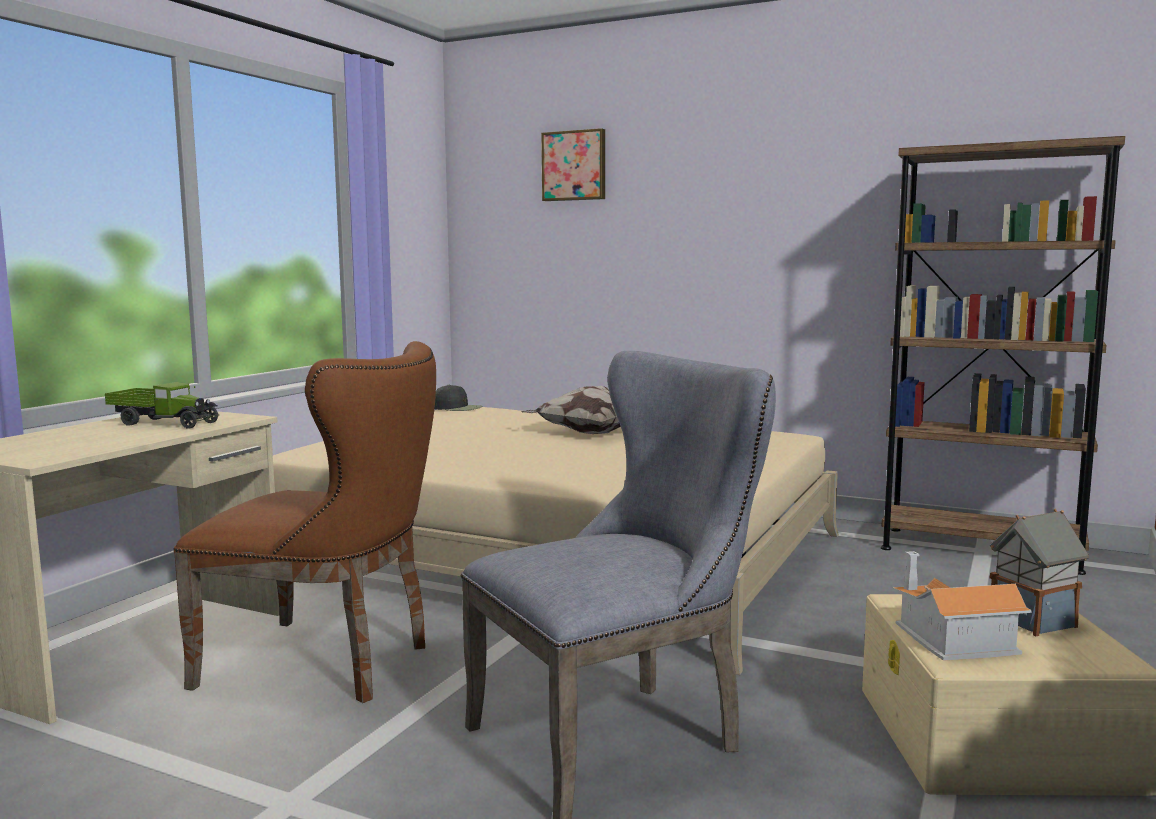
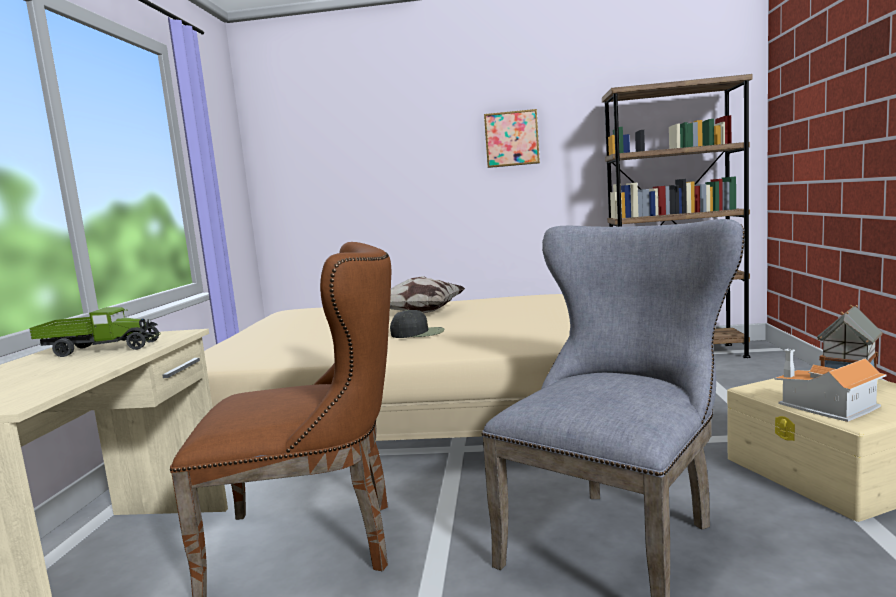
camera: 20 degrees left, 0 degrees up
(457, 408) = (290, 311): black cap -> black cap (418, 333)
(575, 166) = (352, 117): picture -> picture (511, 139)

